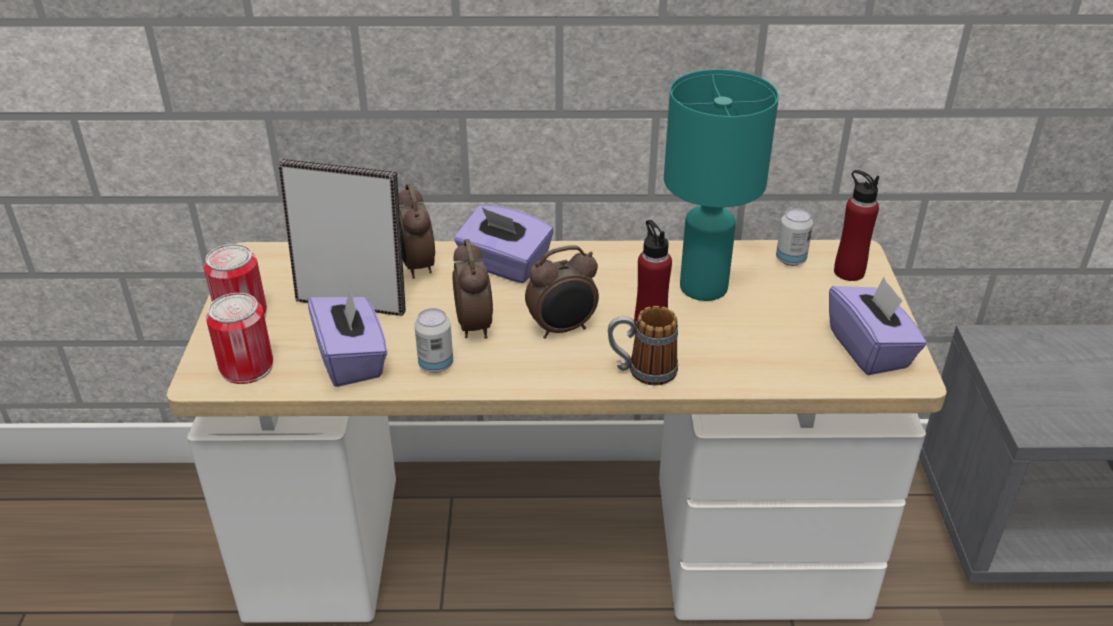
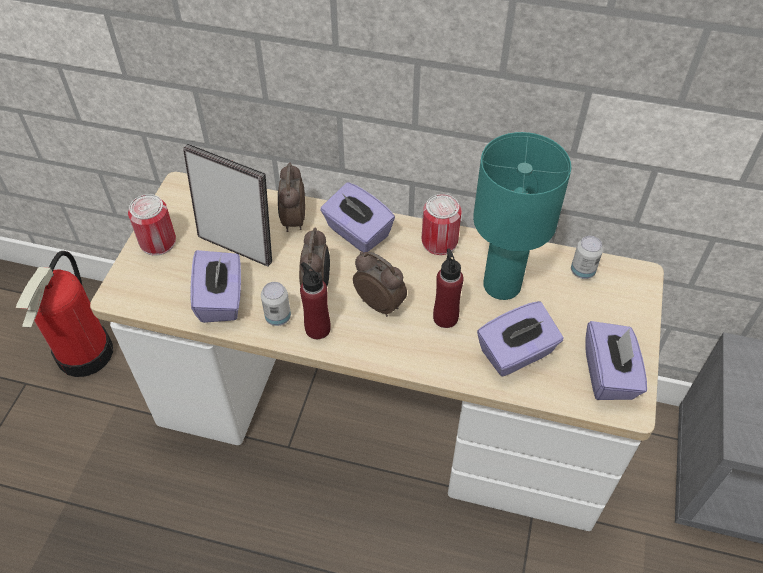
camera: 15 degrees right, 15 degrees up
(111, 556) = (86, 353): none -> fire extinguisher
(247, 367) = (148, 290): can -> can (439, 241)
(563, 329) = (380, 304): alarm clock -> alarm clock turned 135 degrees counterclockwise
(642, 371) = (424, 356): mug -> none
(752, 348) = (516, 353): none -> purple tissue box
(848, 272) = (624, 294): red bottle -> red bottle (317, 328)

